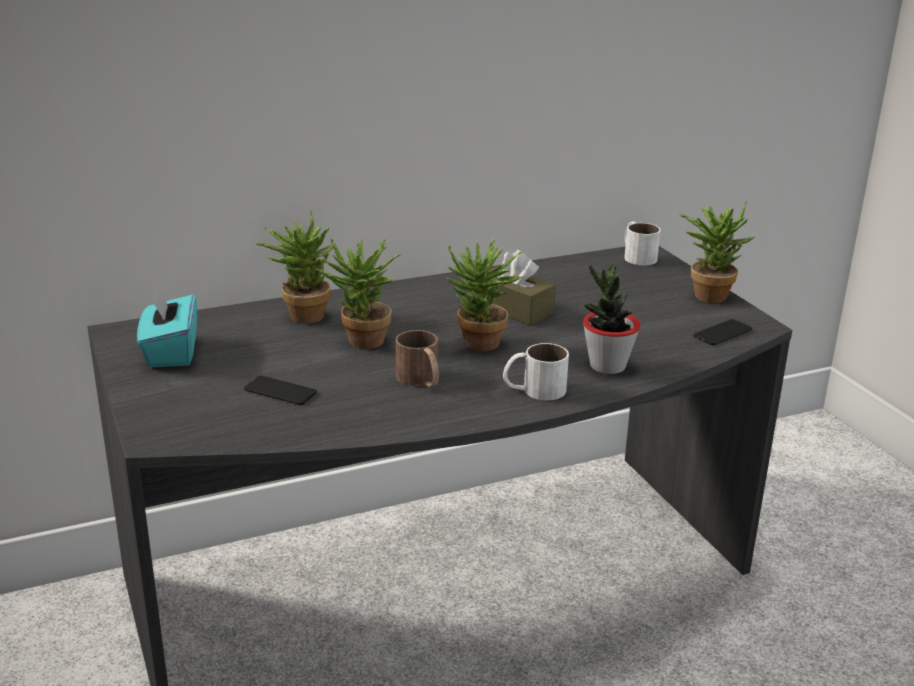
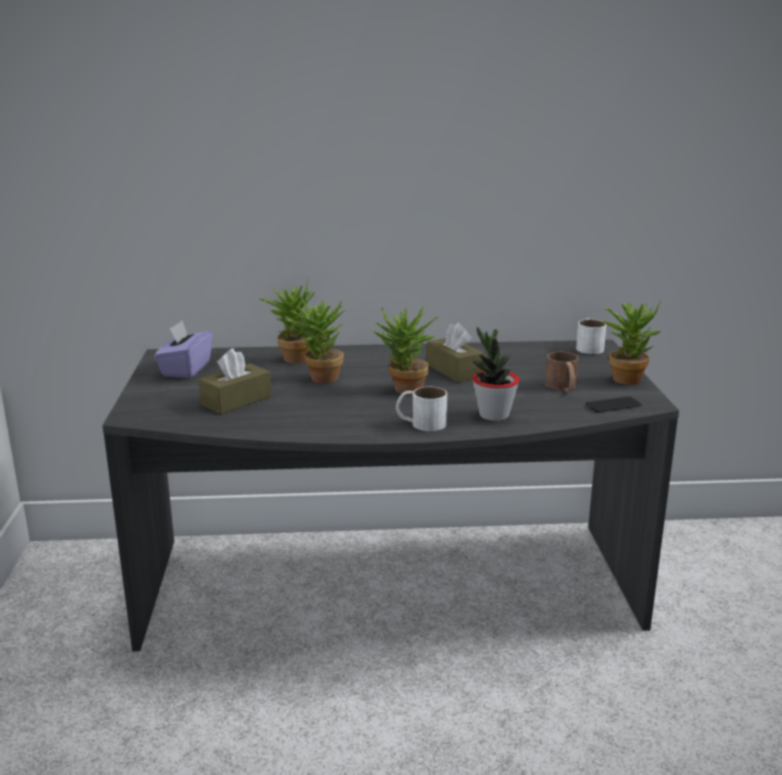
camera: 20 degrees right, 5 degrees down
(171, 352) = (185, 369): turquoise tissue box -> purple tissue box
(280, 391) = (236, 400): phone -> brown tissue box
(421, 380) = (341, 406): brown mug -> brown mug (563, 388)

